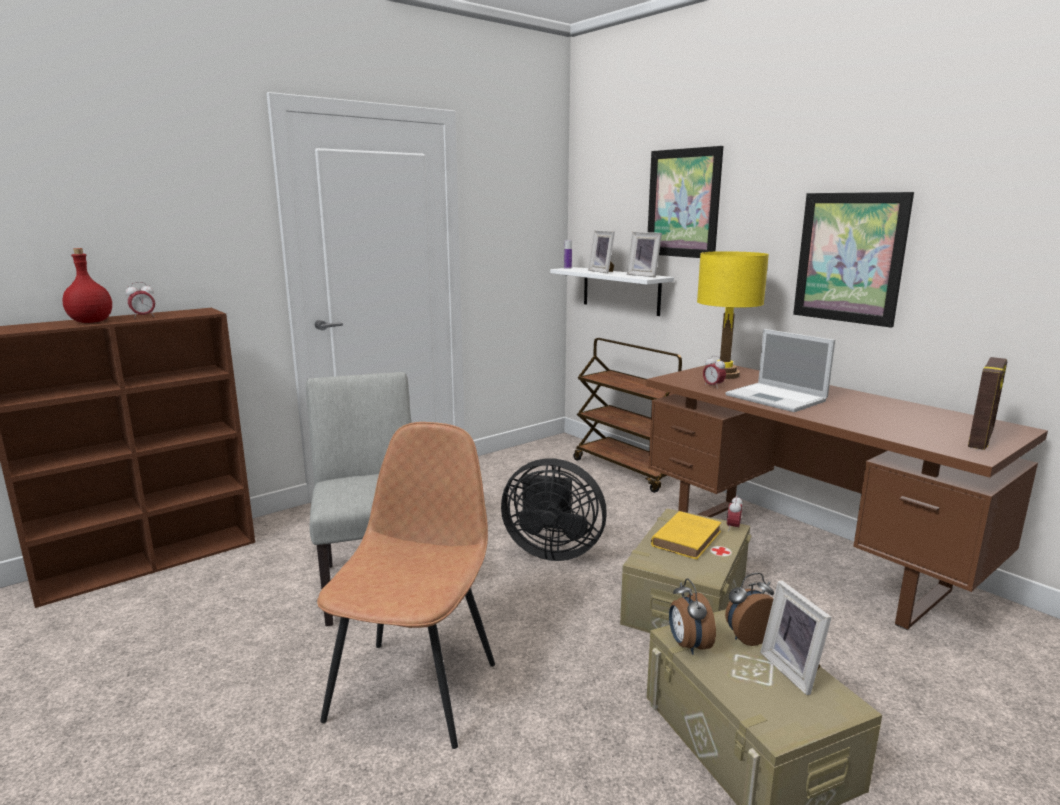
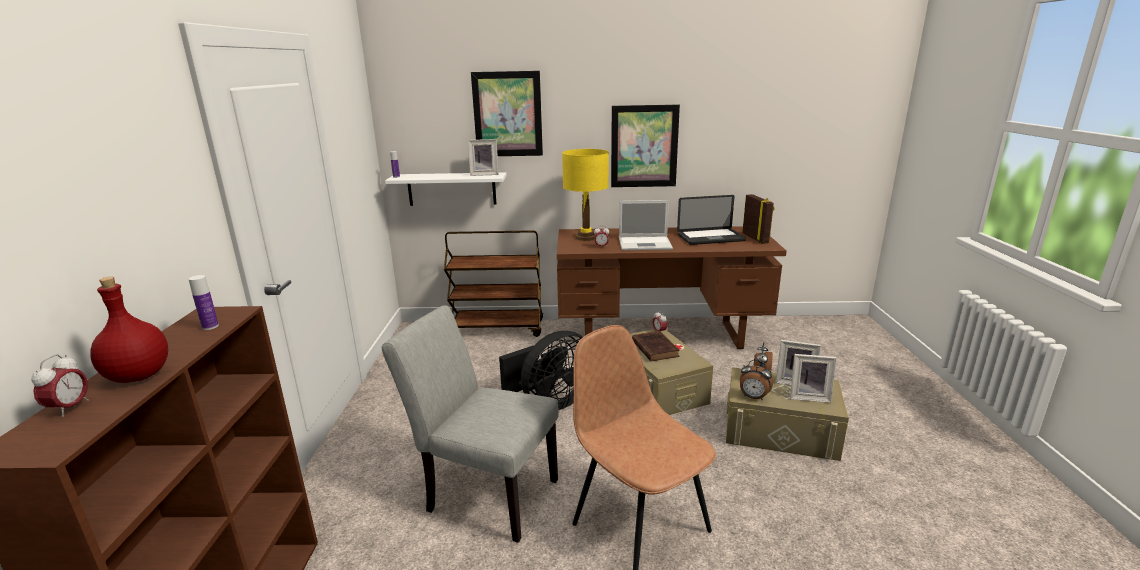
camera: 50 degrees left, 5 degrees up
(143, 317) = (177, 344): alarm clock -> alarm clock (70, 408)
(178, 314) = (210, 326): none -> bottle
(603, 271) = (440, 175): picture frame -> picture frame (808, 396)
(687, 538) = (654, 348): yellow book -> brown book
(898, 418) = (710, 238): none -> laptop

